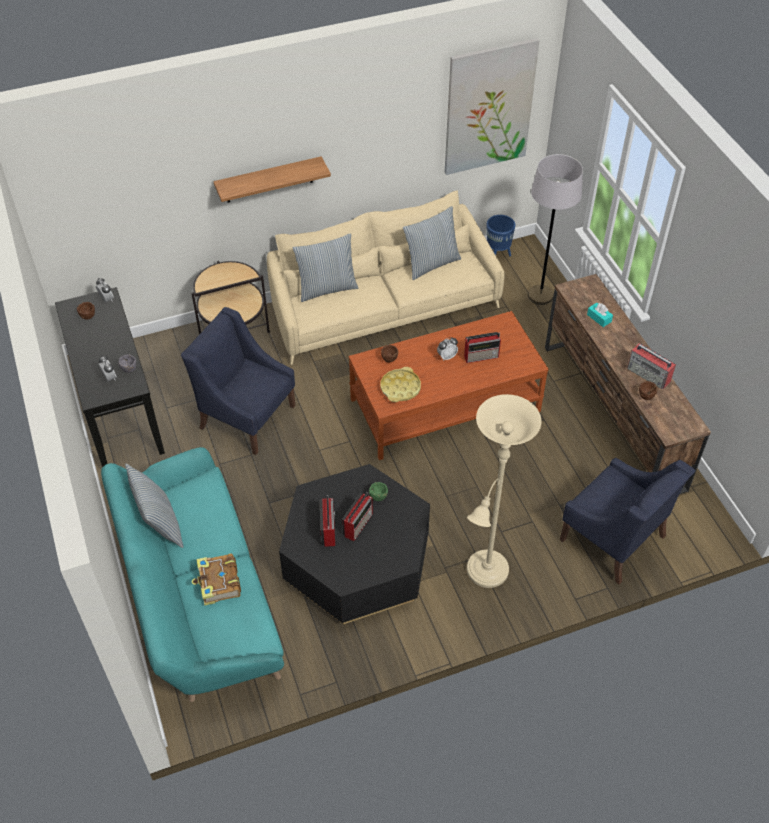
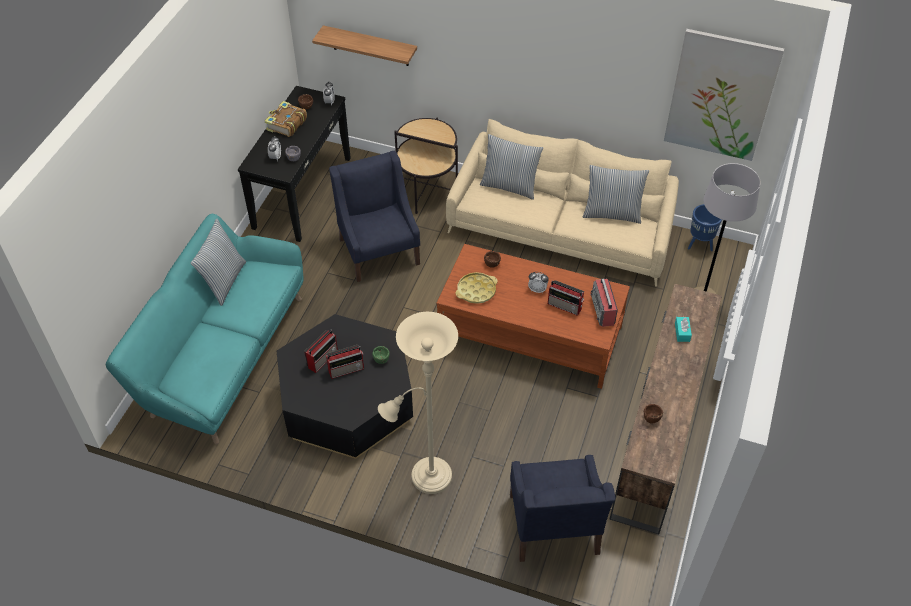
camera: 40 degrees right, 0 degrees up
(218, 583) = (217, 345): book -> book (286, 124)
(269, 180) = (494, 67): shelf -> shelf (370, 46)
(649, 375) = (673, 404): radio -> radio (603, 310)

